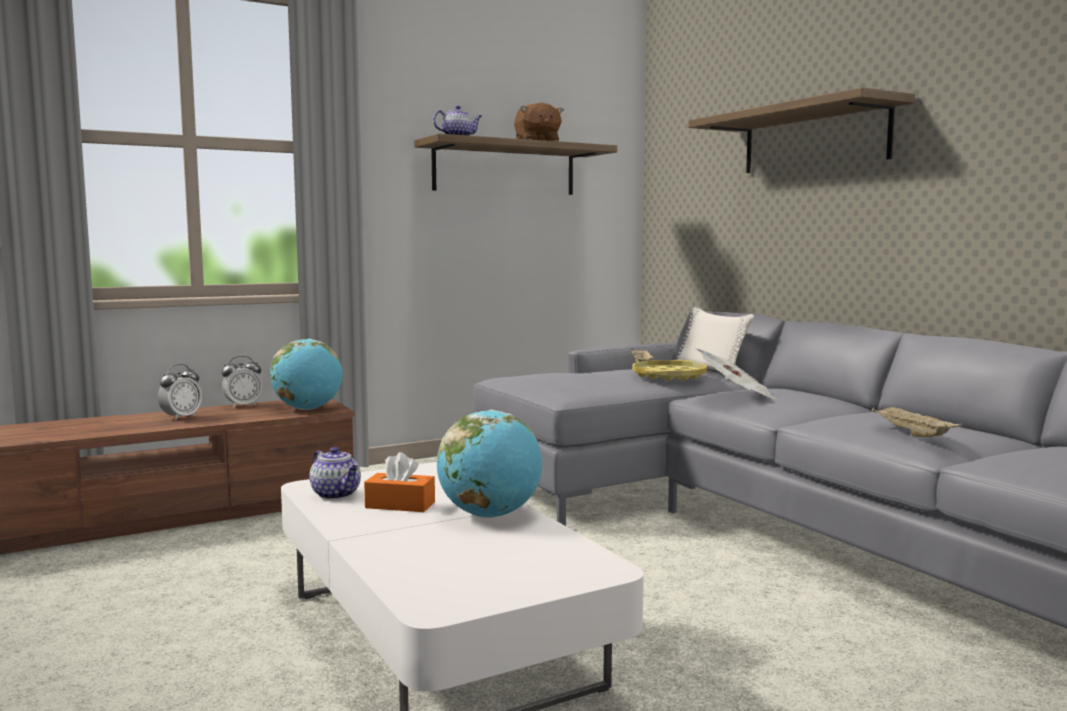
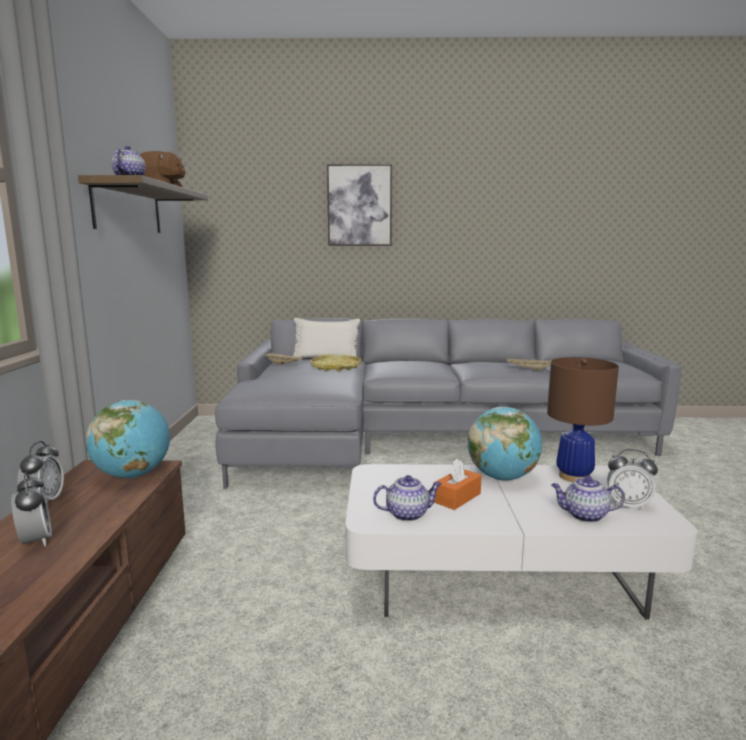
camera: 60 degrees left, 5 degrees up
(410, 562) = (584, 515): none -> teapot
(474, 583) = (628, 505): none -> alarm clock
(548, 548) = (574, 476): none -> brown table lamp
(736, 396) = (405, 370): newspaper -> none
(814, 138) = (359, 205): shelf -> picture

